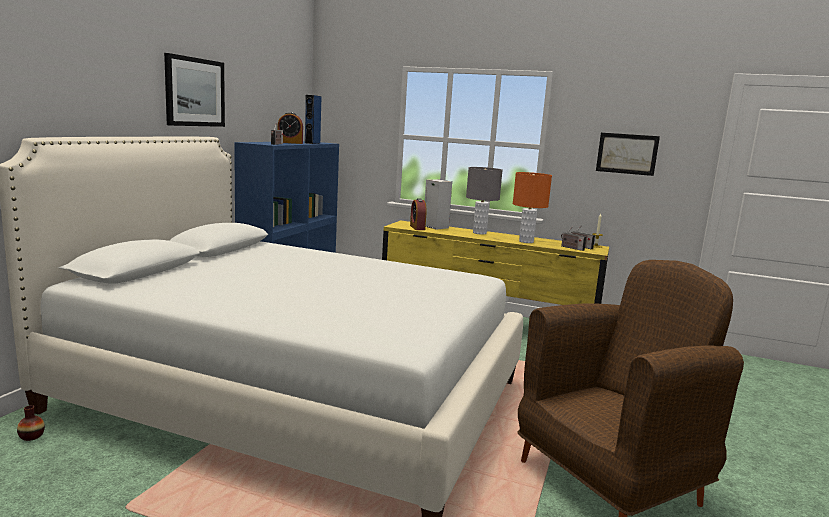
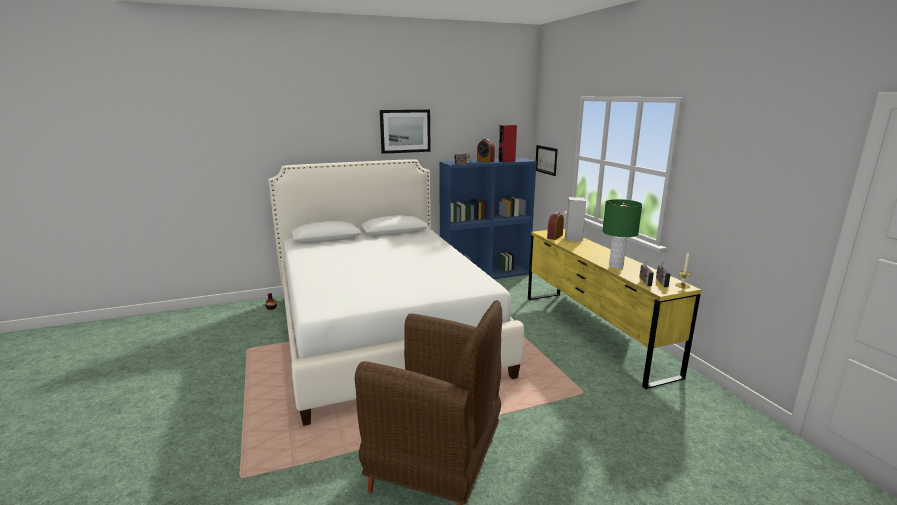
camera: 50 degrees right, 5 degrees up
(312, 143) = (506, 161): blue speaker -> red speaker
(479, 233) = (597, 250): grey table lamp -> none
(526, 241) = (616, 266): orange table lamp -> green table lamp
(627, 153) = (742, 190): picture -> picture (546, 160)

